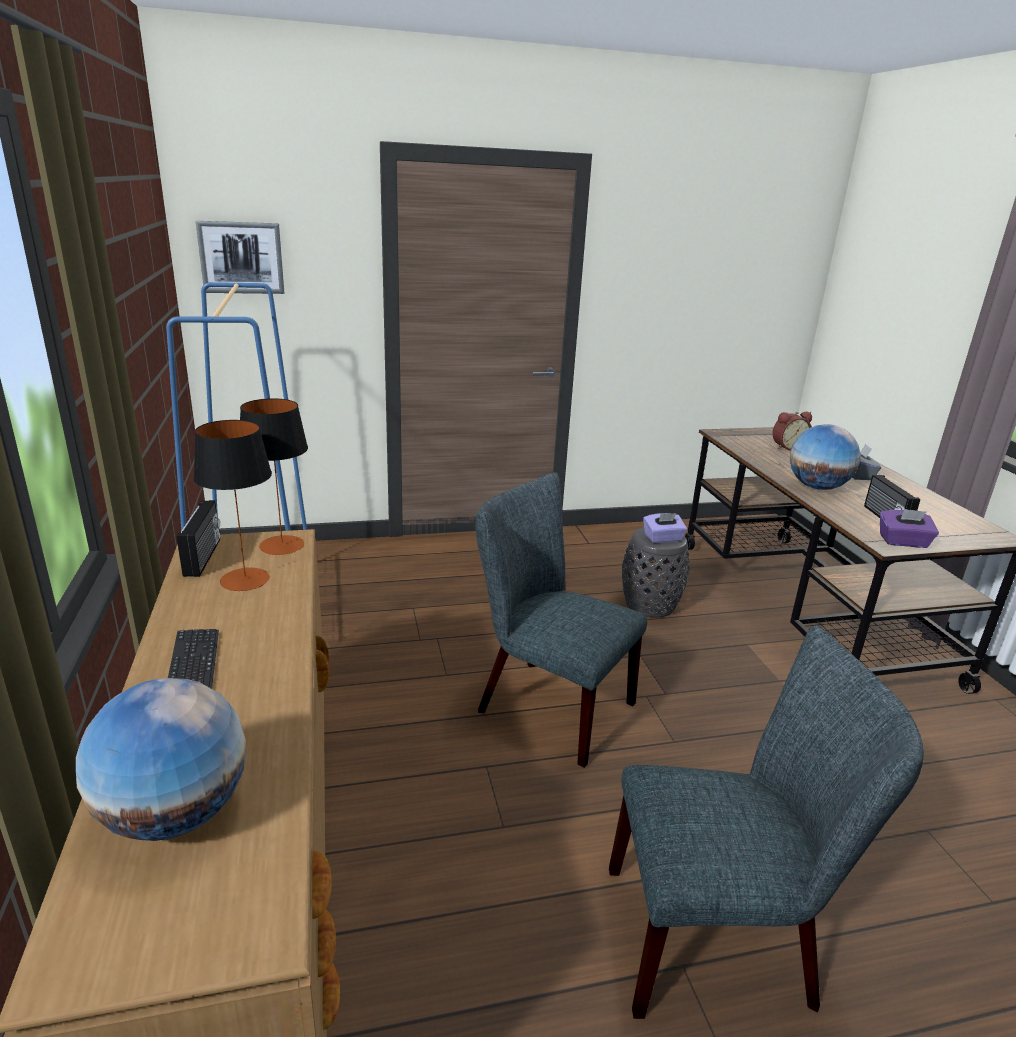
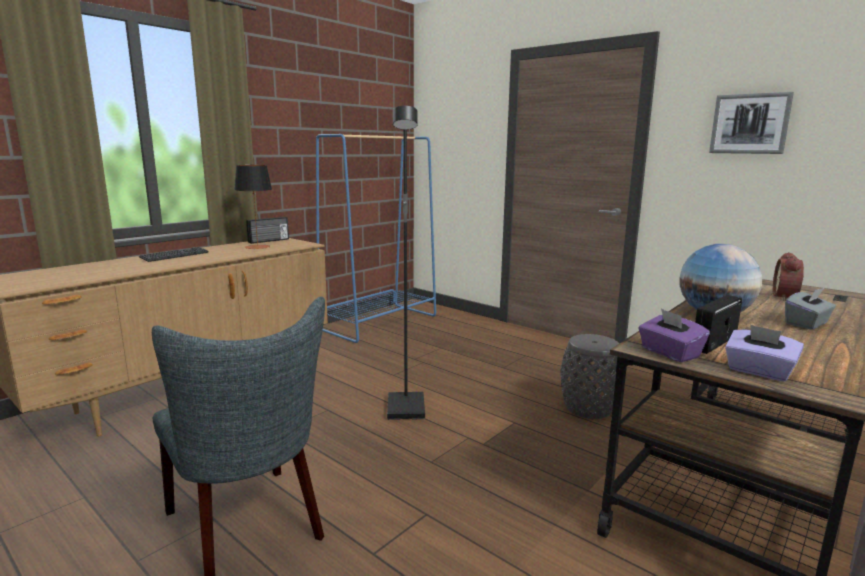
camera: 55 degrees right, 10 degrees down
(174, 813) = (80, 270): globe -> none
(241, 257) = (440, 128): picture -> picture (749, 124)
(282, 545) = (297, 244): table lamp -> none
(546, 704) = (407, 408): grey chair -> black floor lamp
(663, 539) = (592, 343): purple tissue box -> purple tissue box (758, 371)
(787, 447) = (787, 297): alarm clock -> alarm clock turned 75 degrees clockwise

